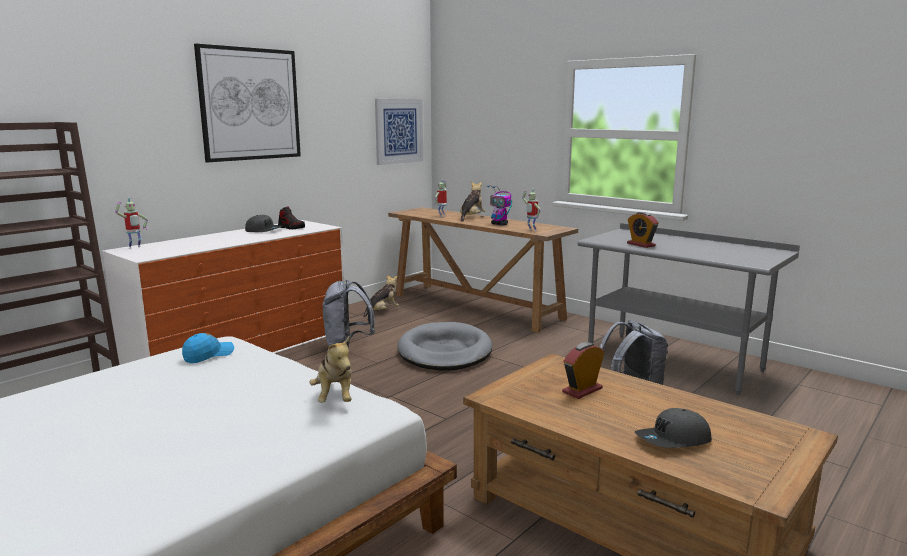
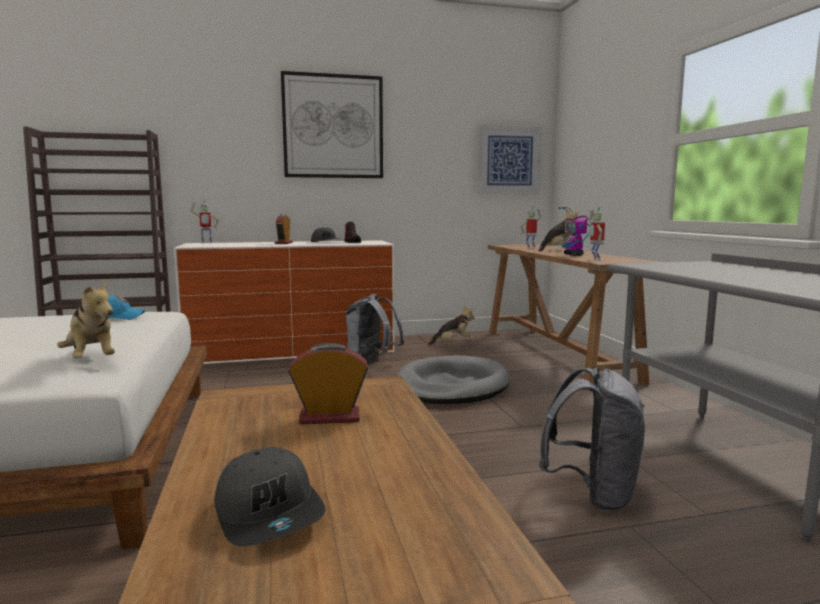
camera: 35 degrees right, 5 degrees down
(335, 397) = (91, 359): plush toy -> plush toy turned 60 degrees counterclockwise
(641, 244) = (689, 271): alarm clock -> alarm clock (283, 243)
(673, 441) = (270, 513): grey cap -> grey cap turned 135 degrees counterclockwise

